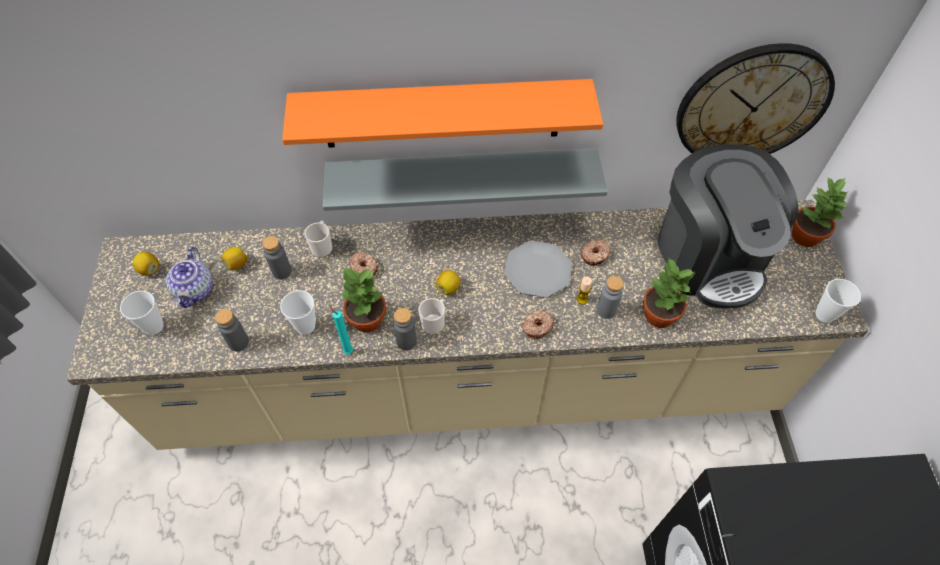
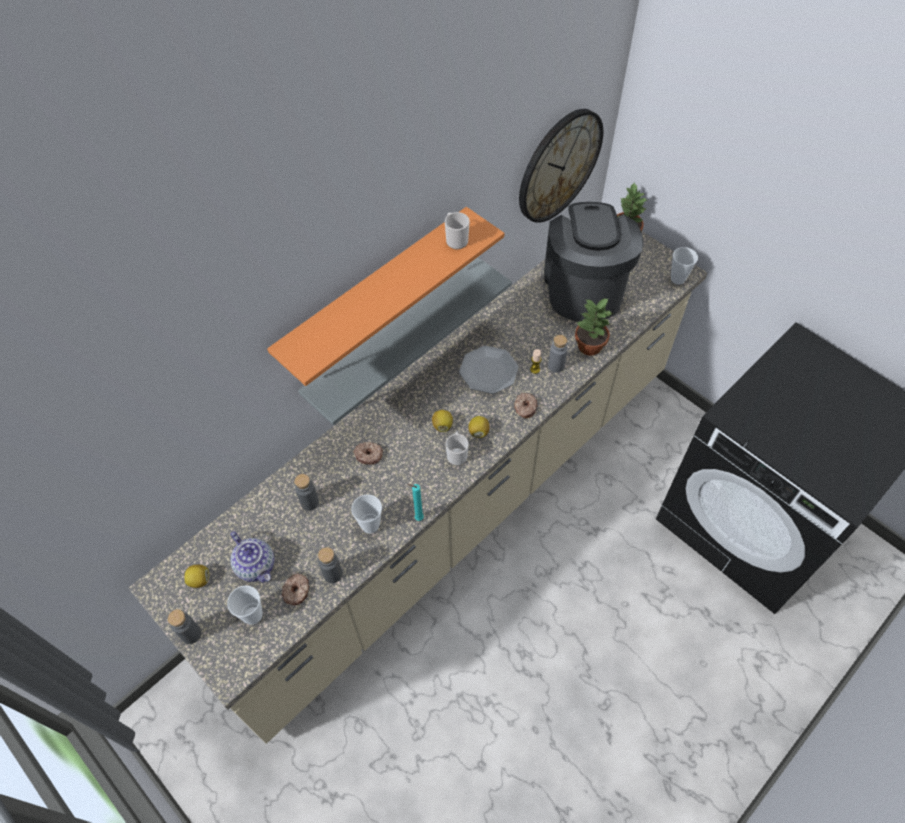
camera: 40 degrees left, 0 degrees up
(237, 264) = (268, 523): lemon -> lemon (478, 432)
(322, 246) = (321, 463): mug -> mug (455, 239)
(366, 319) = (408, 488): potted plant -> none
(406, 341) = (451, 481): grey bottle -> grey bottle (191, 634)
(595, 255) = (515, 335): donut -> donut (297, 591)
(709, 257) = (583, 288): coffee machine -> coffee machine turned 120 degrees counterclockwise

